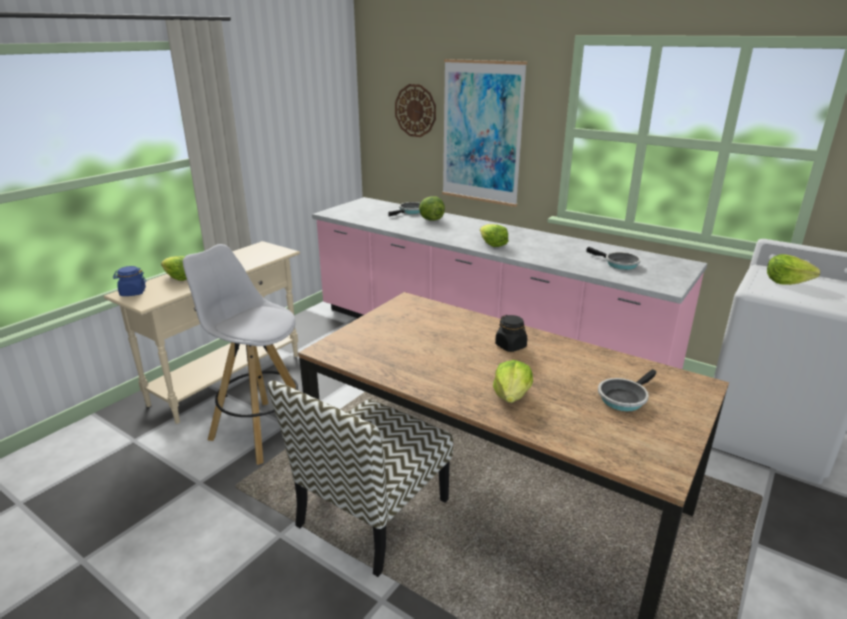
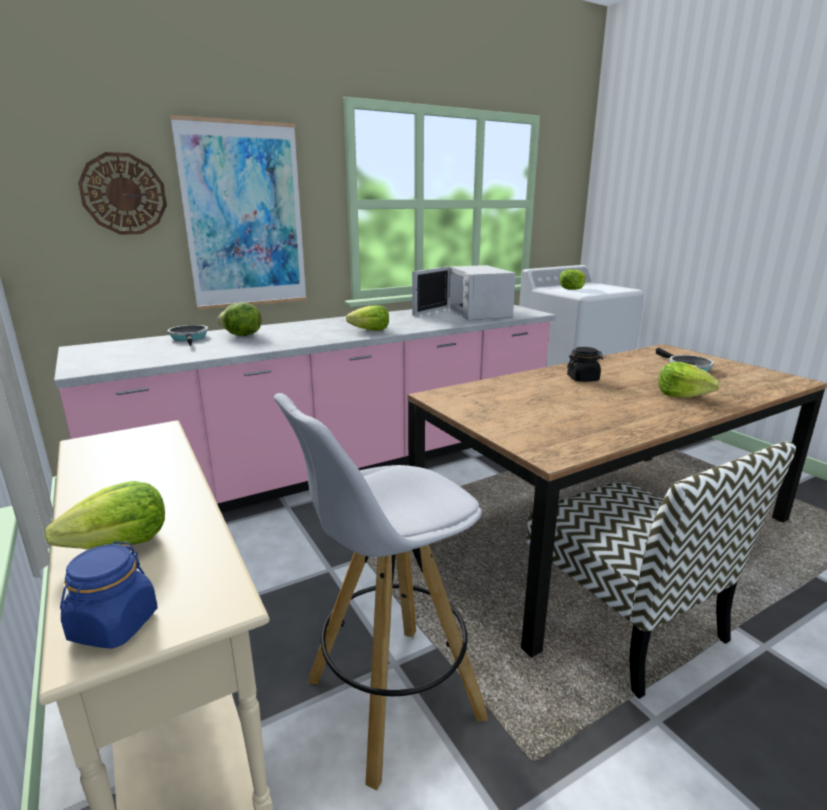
camera: 65 degrees left, 5 degrees down
(618, 264) = (473, 313): frying pan -> white microwave

